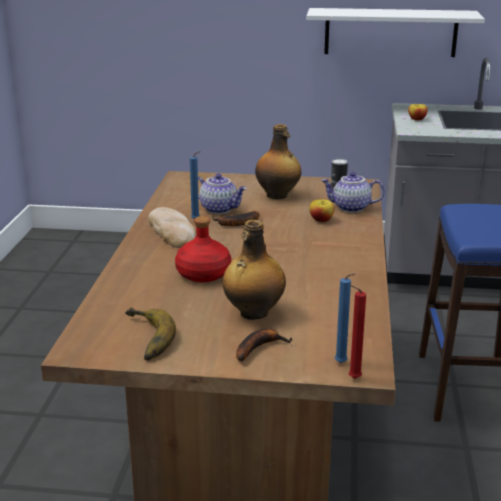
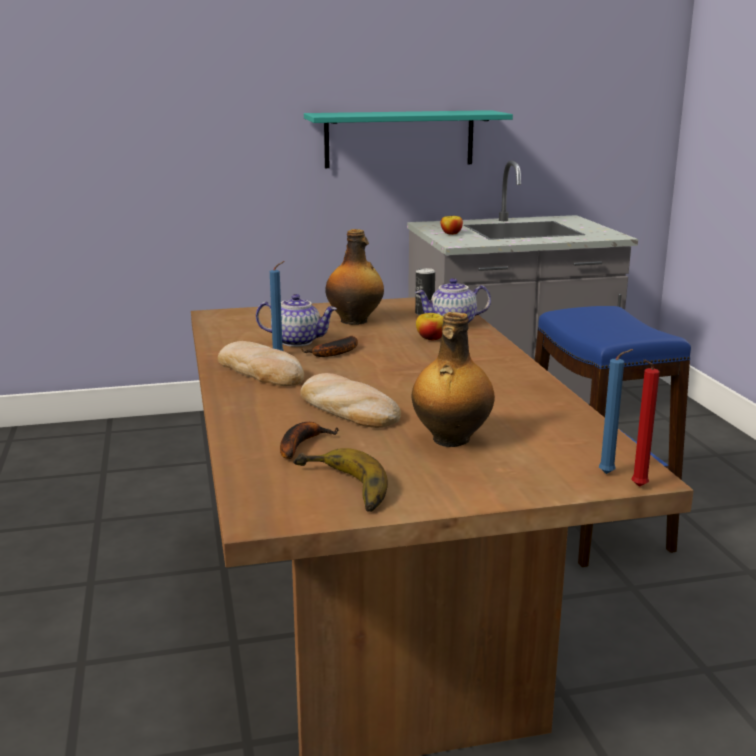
camera: 20 degrees left, 5 degrees down
(204, 274) = (347, 408): red bottle -> bread
(258, 347) = (495, 474): banana -> banana (301, 444)
(390, 32) = (399, 139): white shelf -> turquoise shelf

